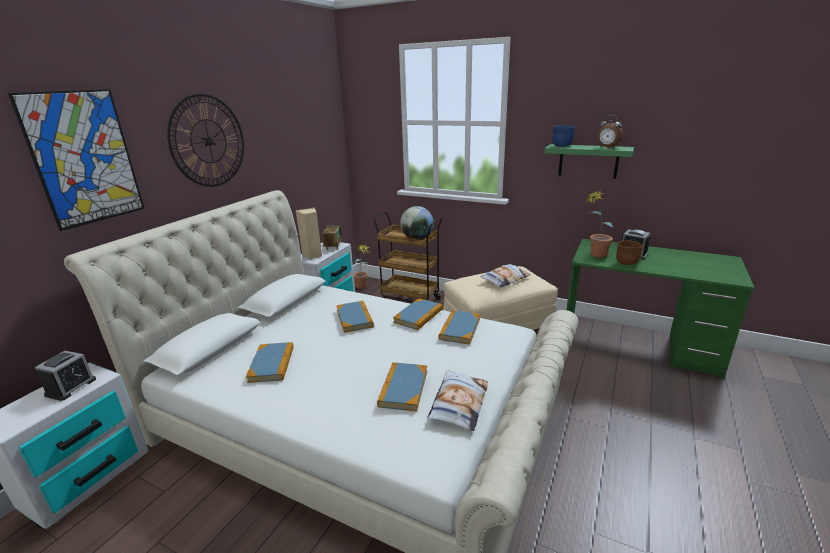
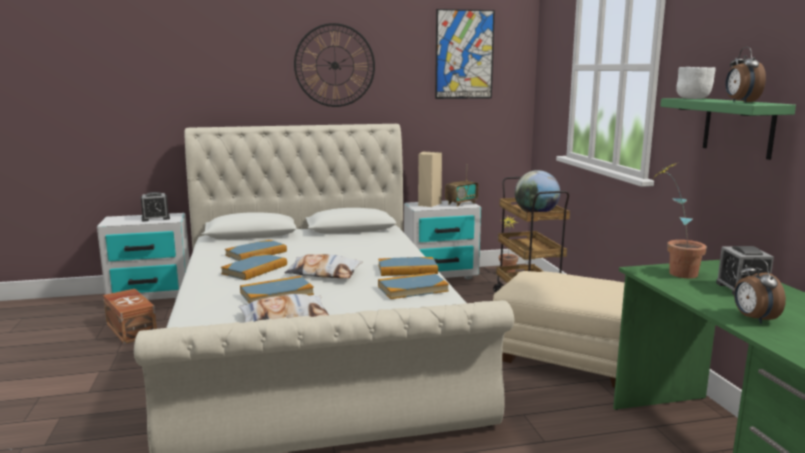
camera: 50 degrees right, 10 degrees down
(84, 158) = (223, 63): picture -> picture (464, 54)
(147, 528) = (132, 329): none -> brown storage box
(354, 318) = (361, 253): book -> book (255, 269)
(505, 279) = (582, 285): pillow -> pillow (324, 273)
(562, 146) = (693, 98): blue bowl -> white bowl
(627, 263) = (693, 291): brown bowl -> none
(676, 268) = (753, 318): none -> alarm clock

